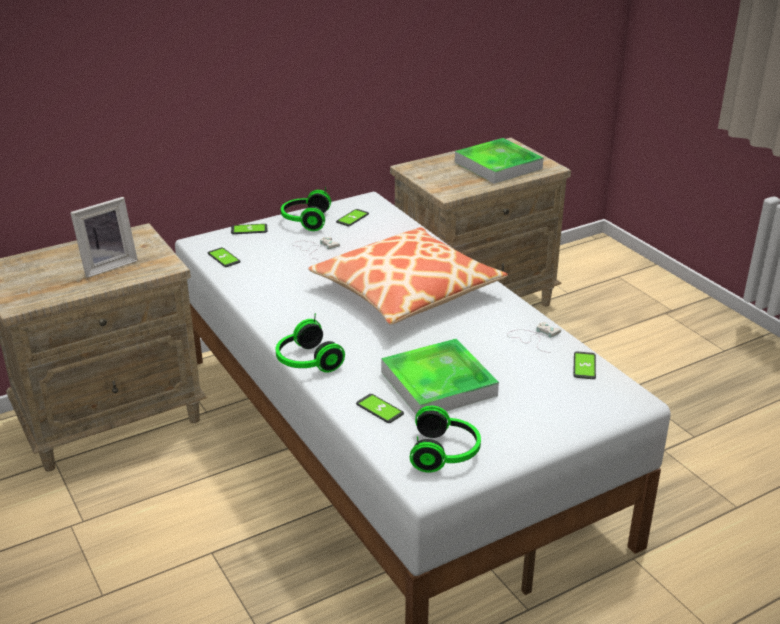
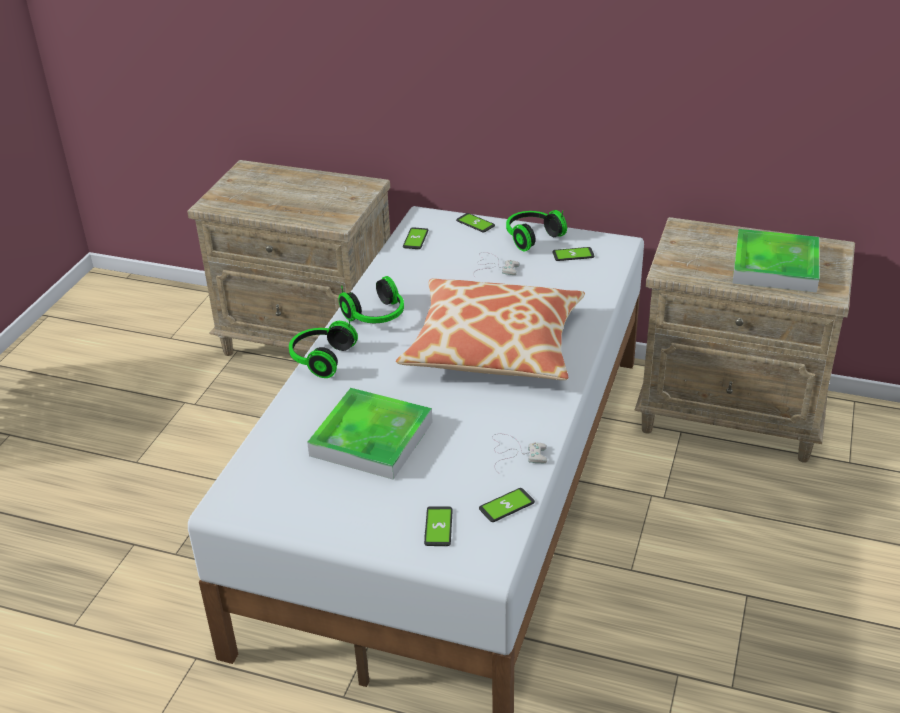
camera: 50 degrees right, 5 degrees up
(107, 265) = (305, 201): picture frame -> none
(379, 409) = (298, 429): phone -> phone (438, 527)
(446, 453) = (277, 494): headphones -> headphones (377, 317)

